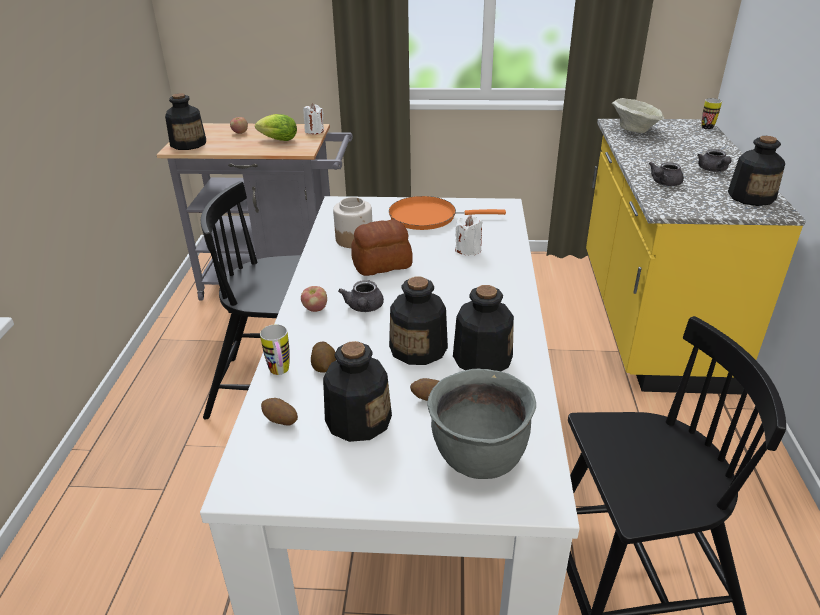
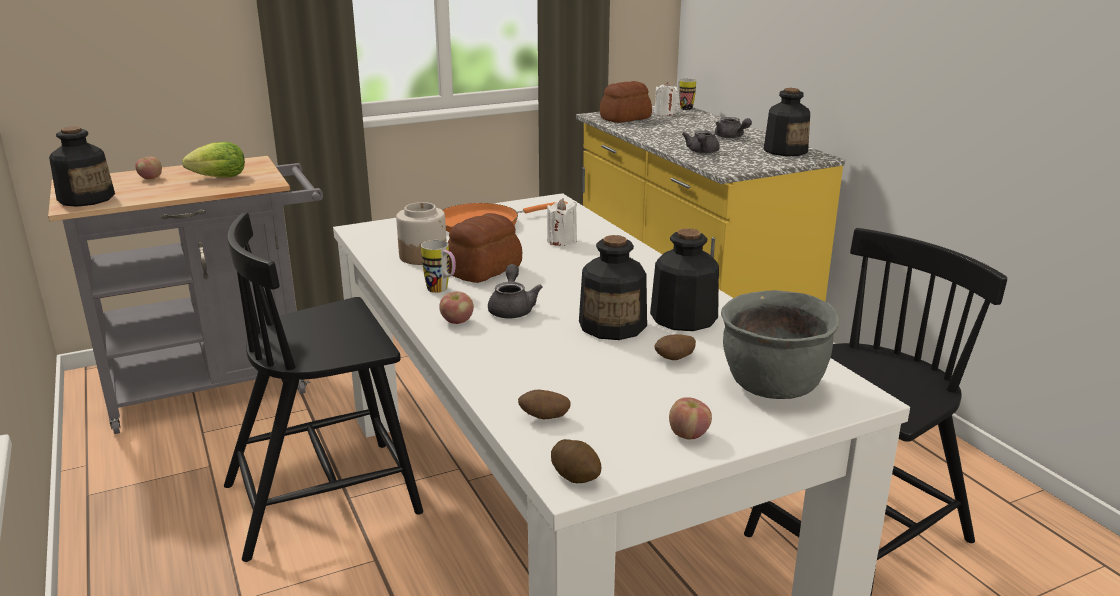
camera: 30 degrees left, 10 degrees down
(280, 373) = (489, 381): mug -> mug (442, 290)
(314, 131) = (257, 164): white candle -> white candle (664, 113)
(324, 366) = (532, 364): potato -> potato (576, 476)
(358, 419) = (624, 393): bottle -> none
(362, 479) = (688, 434): none -> apple
(364, 308) = (512, 308): grey teapot -> grey teapot turned 150 degrees counterclockwise
(634, 130) = (624, 118): beige bowl -> bread

